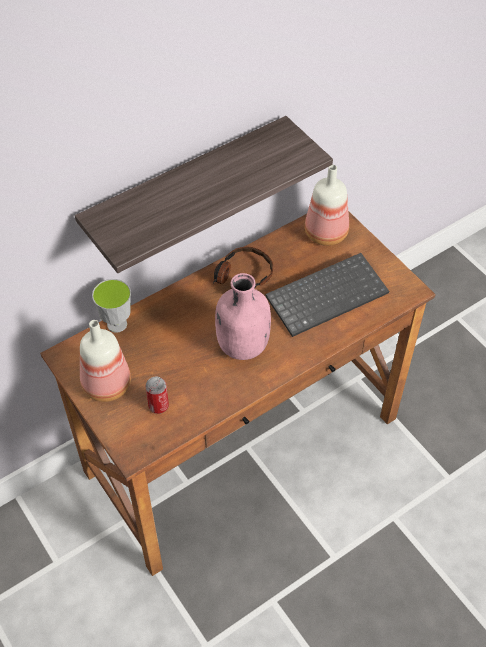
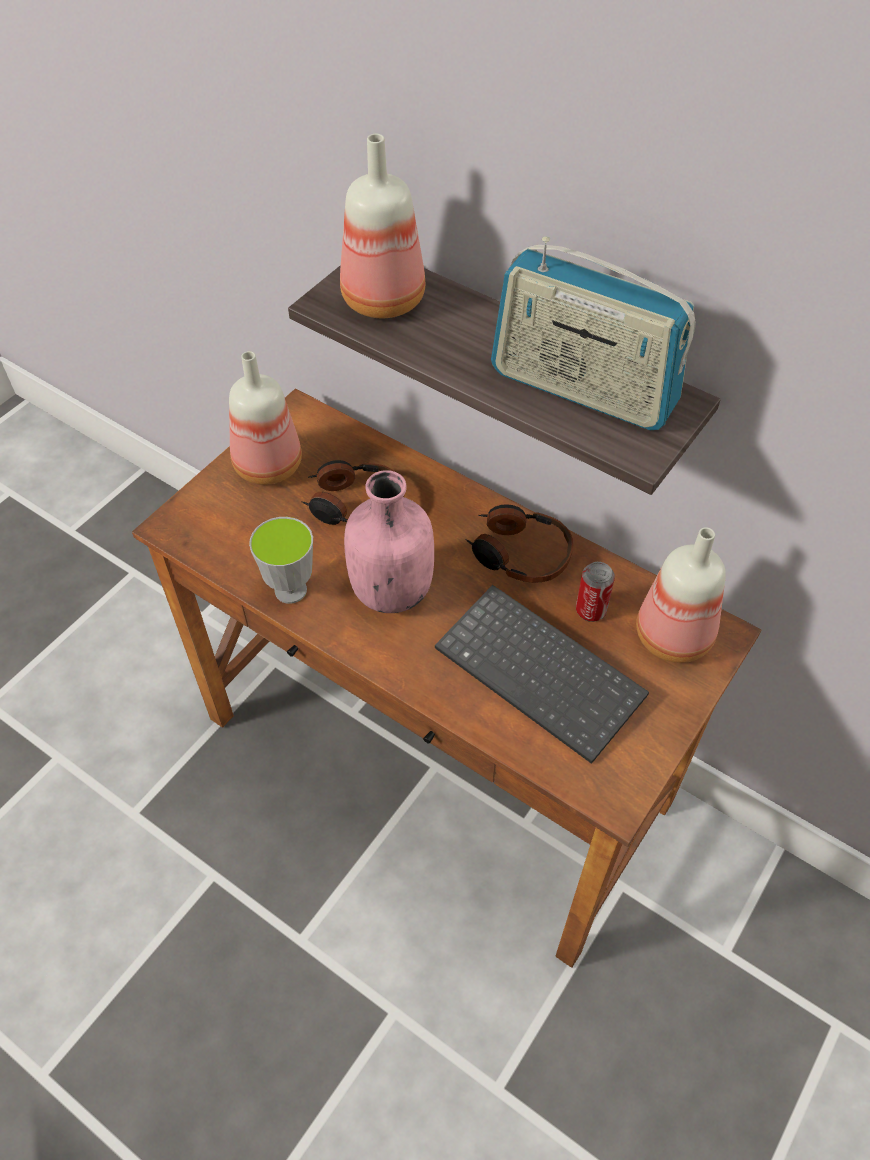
camera: 70 degrees right, 0 degrees up
(117, 324) = (370, 443): cup -> cup (290, 590)
(134, 221) = (381, 298): none -> bottle
(158, 406) = (252, 528): can -> can (590, 610)
(165, 346) = (355, 504): none -> headphones
(255, 161) = (582, 389): none -> radio

